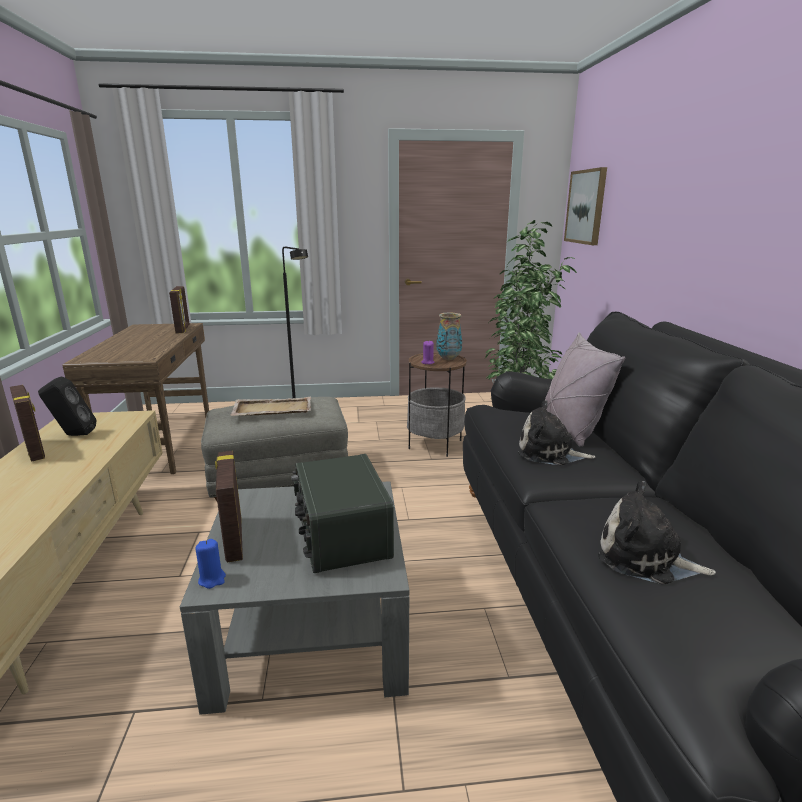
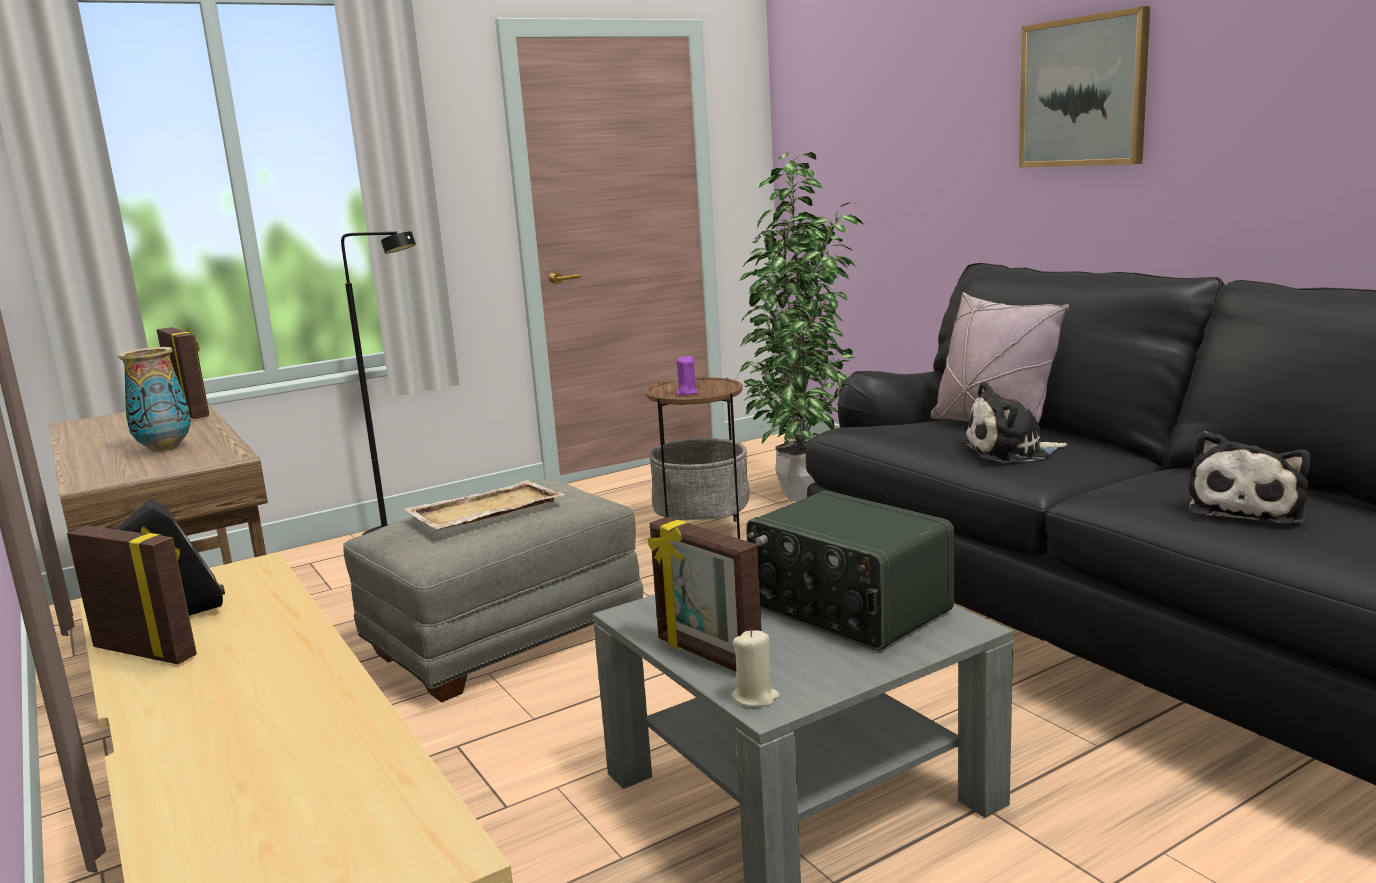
camera: 25 degrees left, 5 degrees down
(212, 579) = (755, 697): blue candle -> beige candle
(449, 359) = (708, 384): vase -> vase (165, 448)
(586, 207) = (821, 131): picture -> picture (1083, 92)
(645, 557) = (1247, 509): plush toy -> plush toy turned 60 degrees counterclockwise

